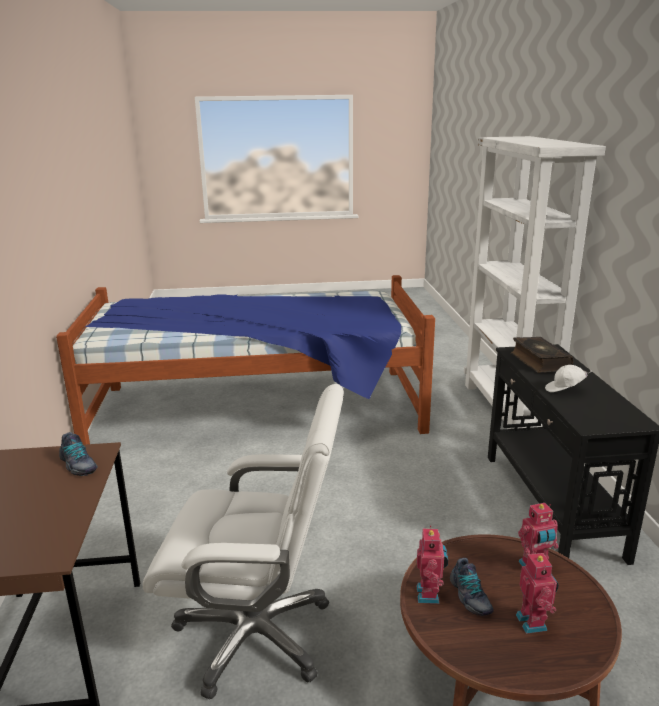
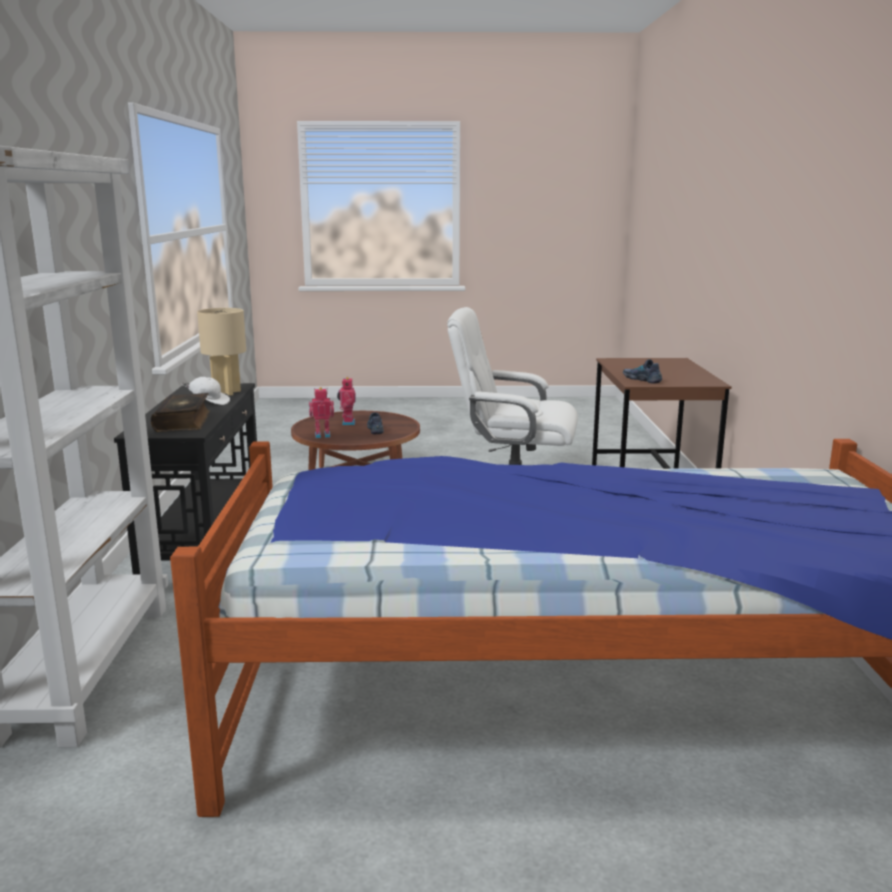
camera: 175 degrees left, 5 degrees down
(430, 594) = (399, 430): toy robot -> none
(578, 409) = (226, 392): none -> beige table lamp

